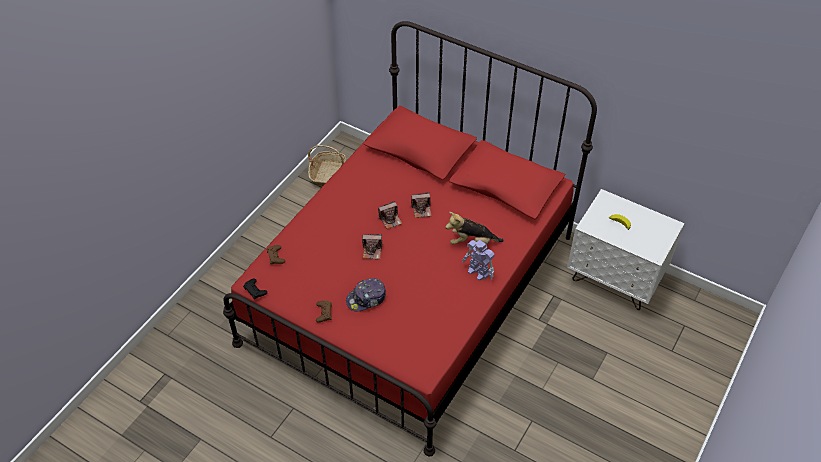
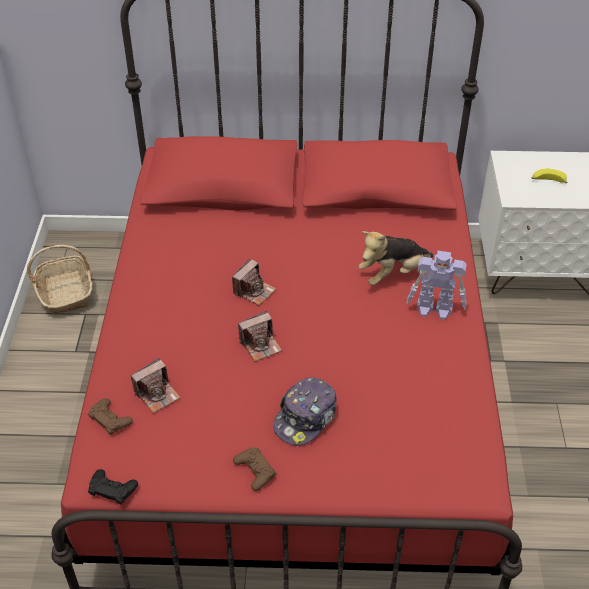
camera: 30 degrees left, 5 degrees down
(421, 210) = (288, 260): camera -> camera (157, 394)

